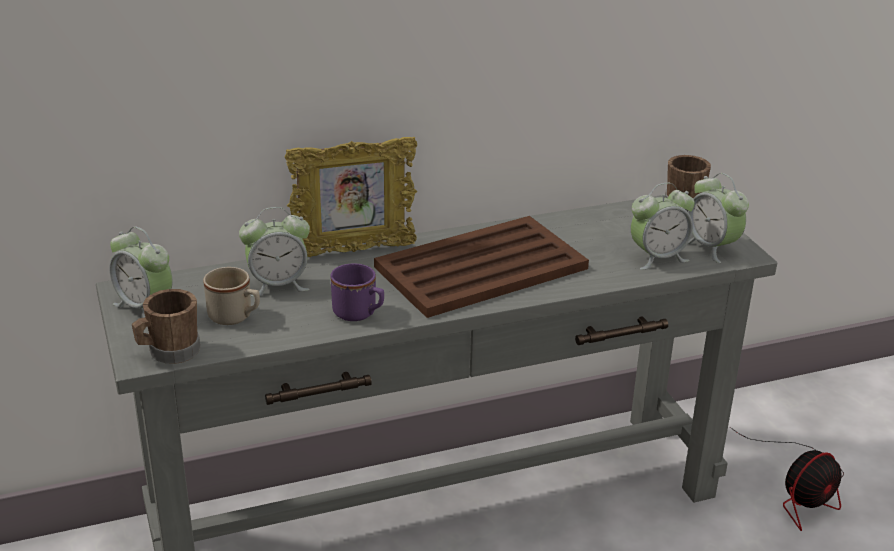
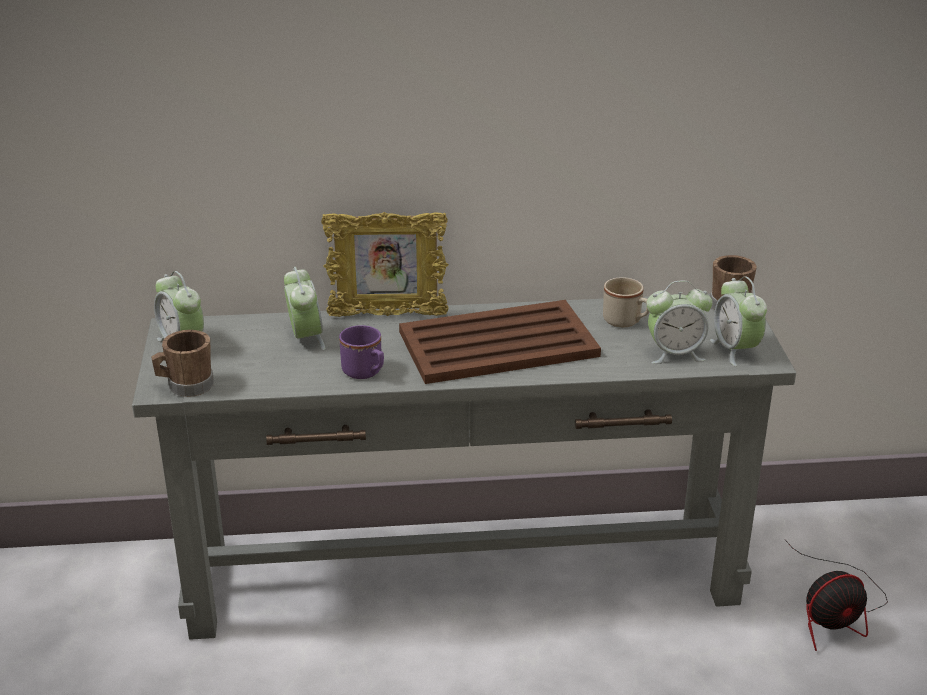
camera: 15 degrees right, 0 degrees up
(235, 317) = (255, 362): beige mug -> beige mug (626, 322)
(278, 285) = (305, 338): alarm clock -> alarm clock turned 105 degrees counterclockwise

